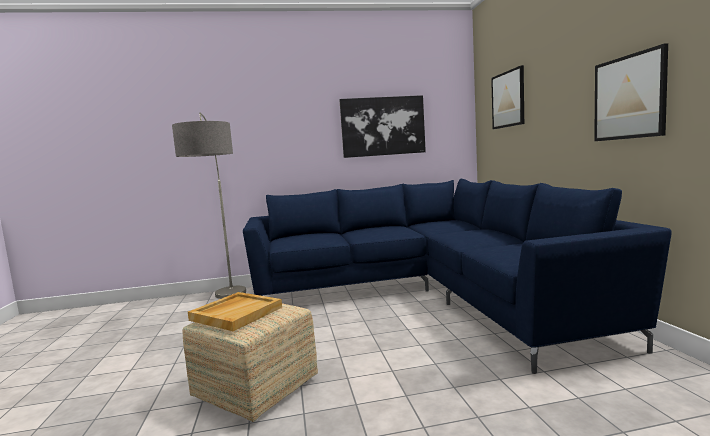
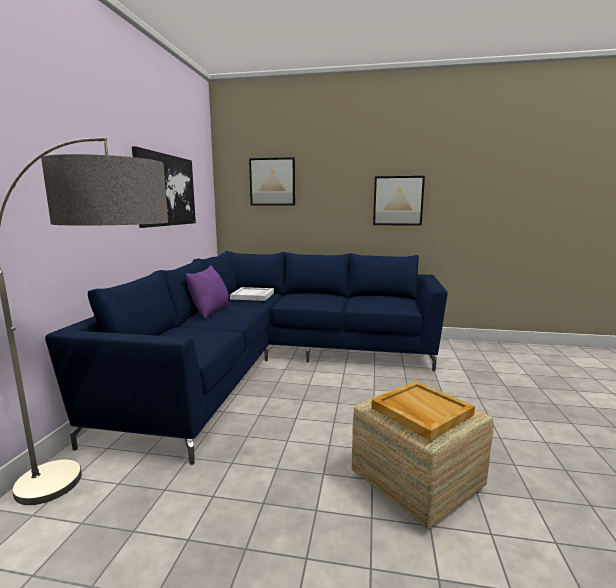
camera: 70 degrees left, 5 degrees up
(376, 228) = (210, 311): none -> purple pillow
(442, 224) = (253, 296): none -> white tray

